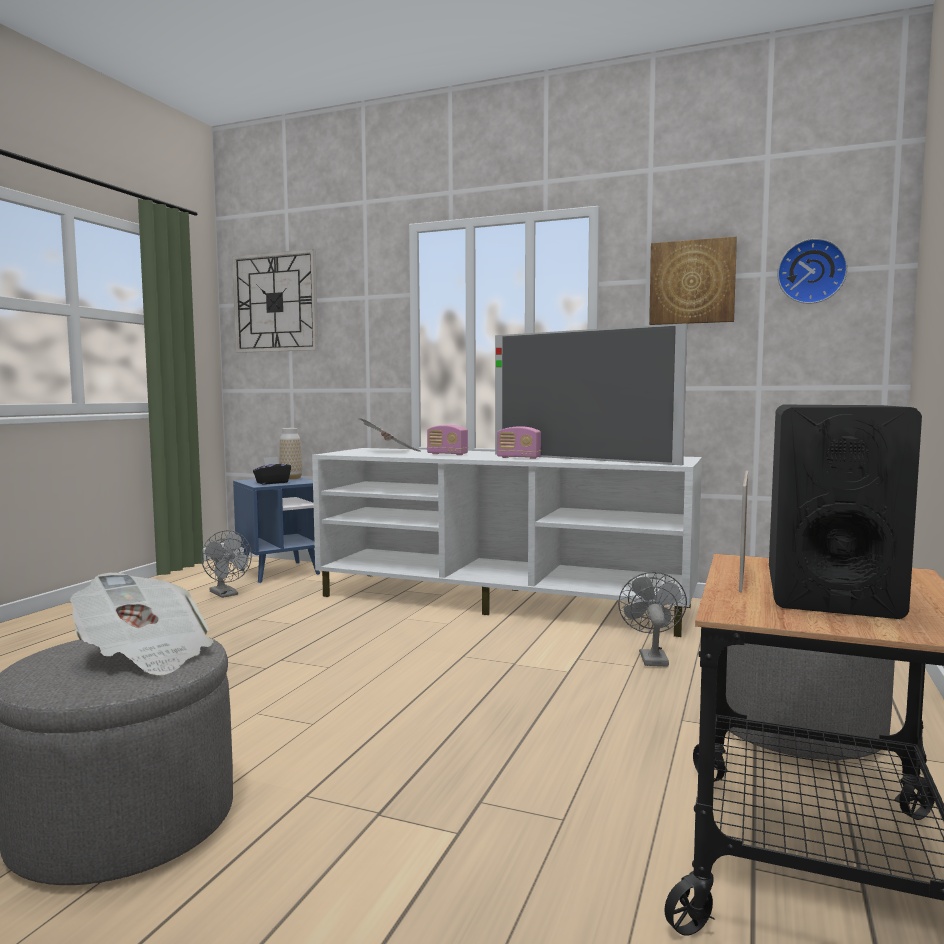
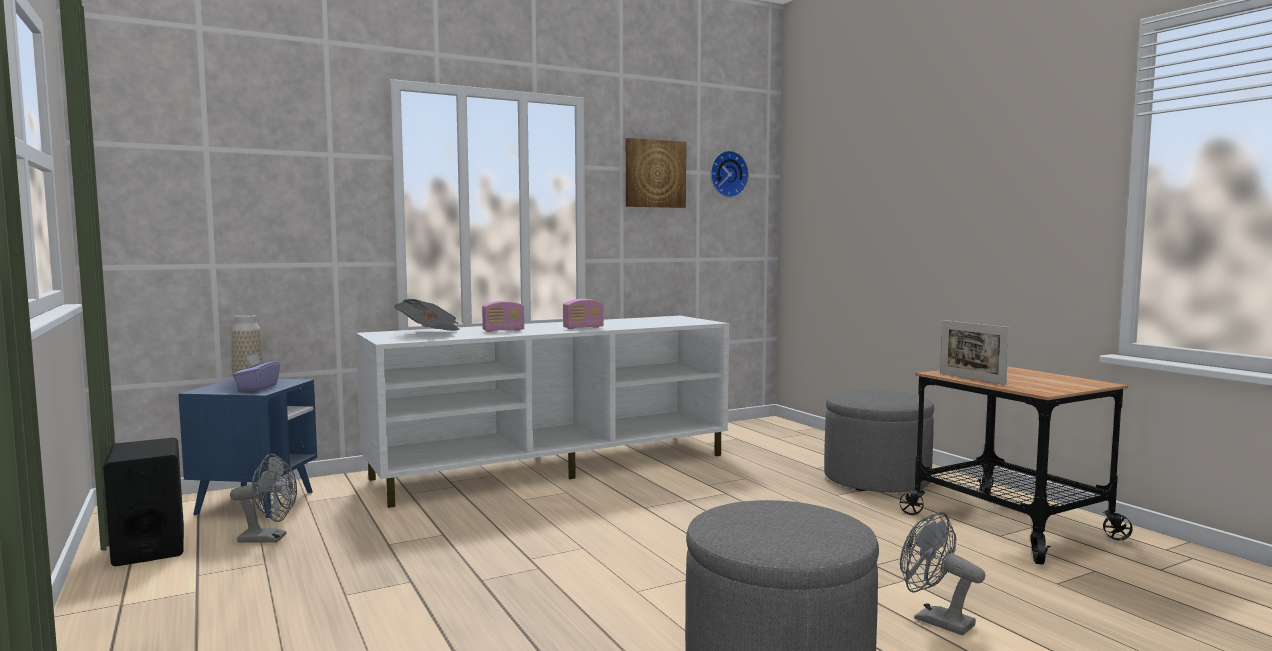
camera: 50 degrees left, 0 degrees up
(145, 655) = (790, 516): newspaper -> none
(272, 483) = (257, 388): black tissue box -> purple tissue box
(275, 302) = (185, 148): wall clock -> none
(580, 459) = (631, 324): television -> none
(651, 657) = (739, 471): grey fan -> grey fan (935, 620)
(829, 592) = (1020, 378): black speaker -> black speaker (149, 547)

